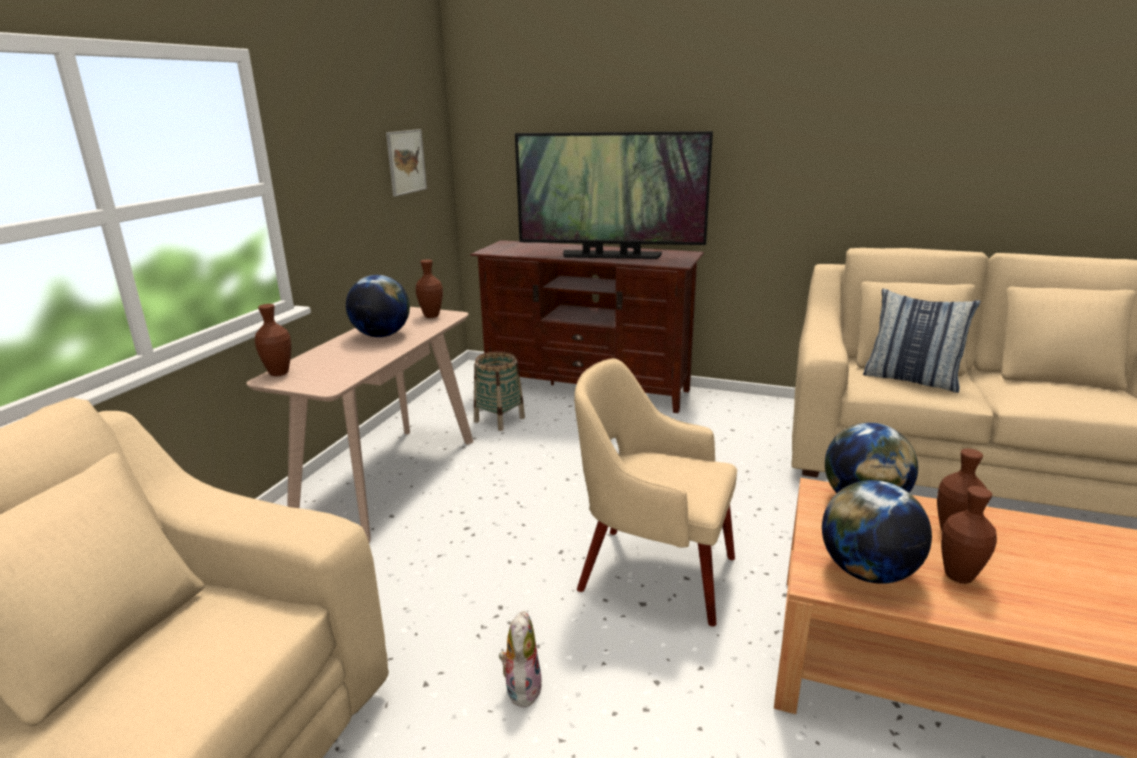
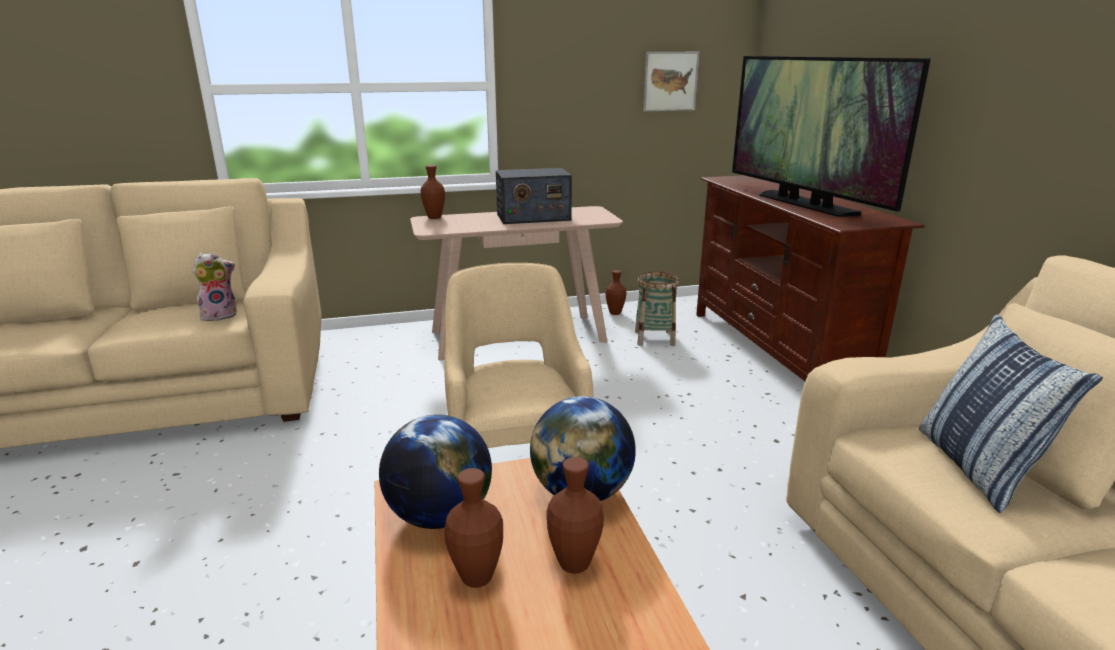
camera: 55 degrees right, 0 degrees up
(381, 335) = (533, 217): globe -> radio
(431, 316) = (594, 216): brown vase -> brown vase (615, 313)
(521, 687) = (340, 468): plush toy -> plush toy (220, 315)

